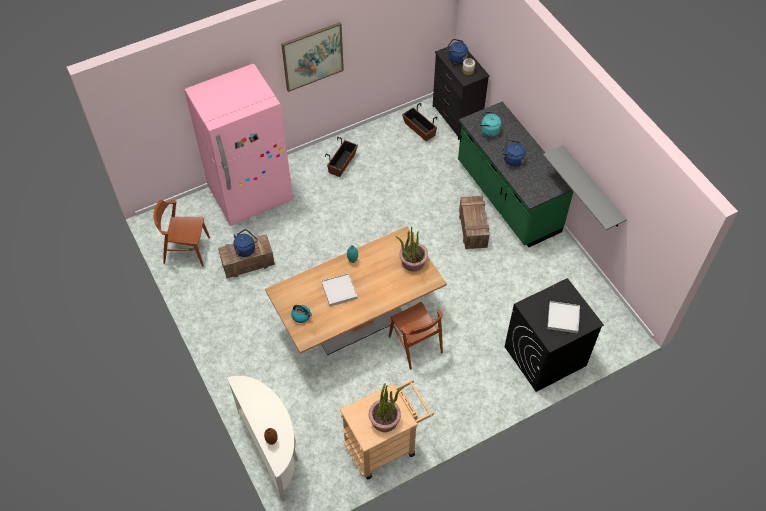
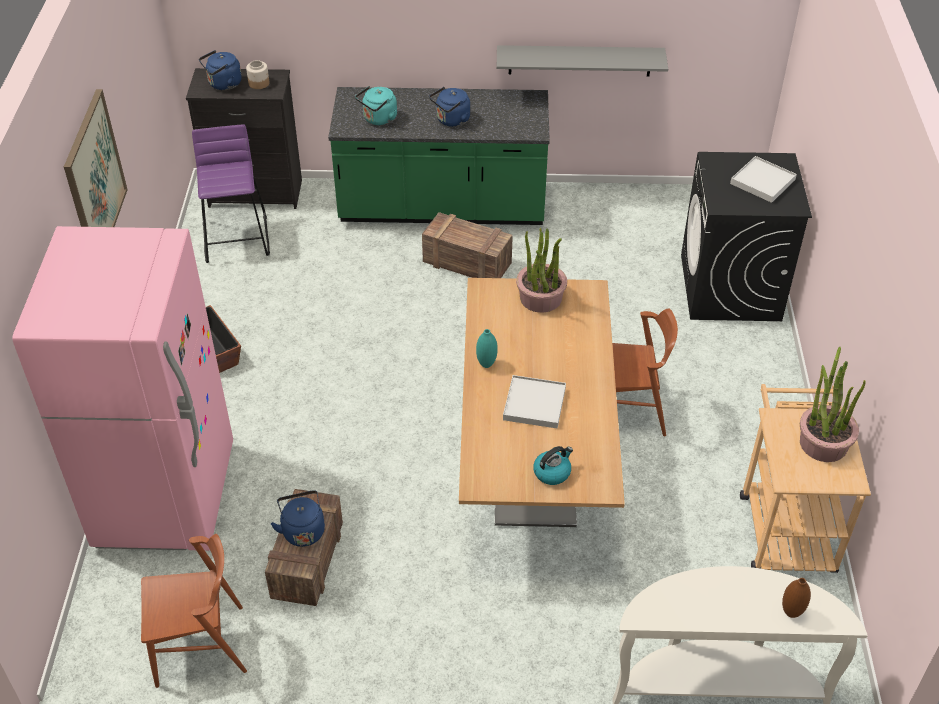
camera: 60 degrees left, 10 degrees down
(186, 250) = (200, 645): brown chair -> brown chair turned 135 degrees counterclockwise
(419, 129) = (237, 238): planter -> purple stool

